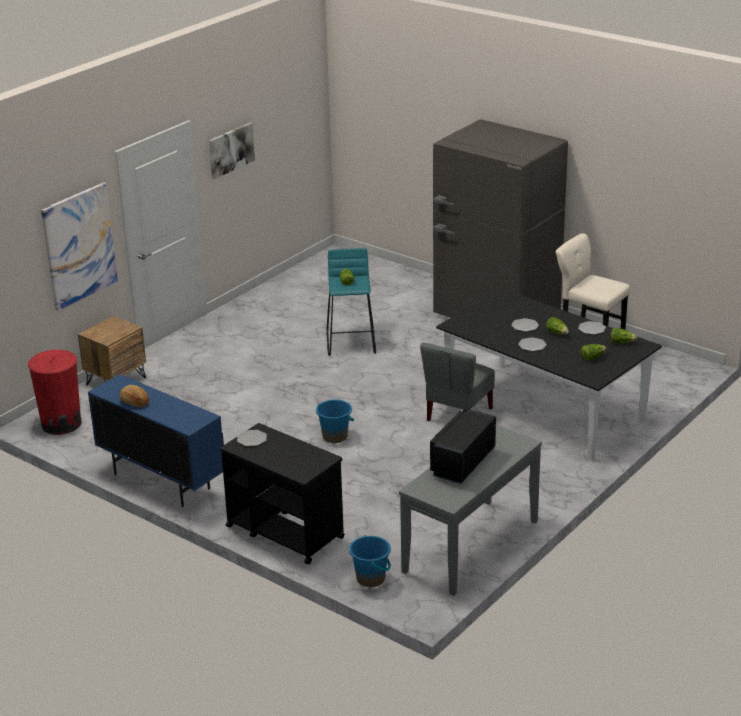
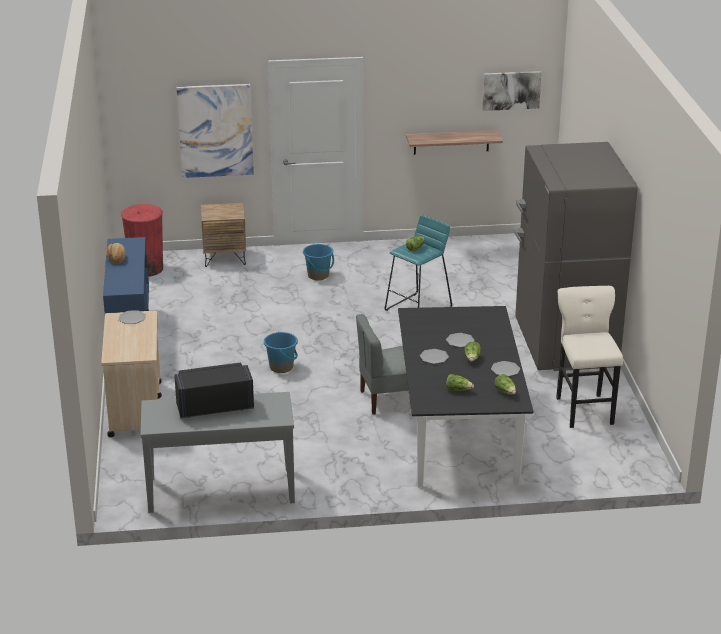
camera: 45 degrees right, 0 degrees up
(231, 150) = (414, 98): picture -> picture (511, 90)
(261, 184) = (451, 142): none -> shelf
(284, 531) = (135, 408): black cart -> beige cart
(371, 578) = (125, 469): blue bucket -> blue bucket (318, 275)

